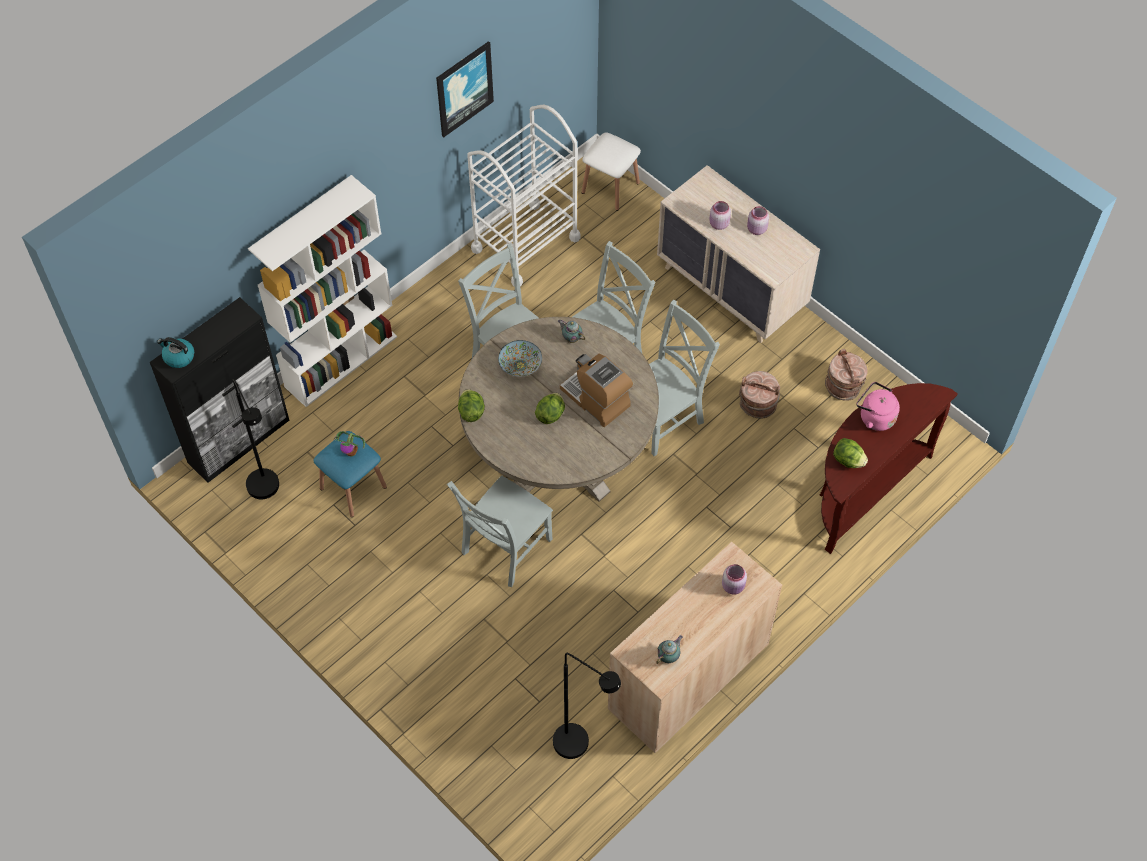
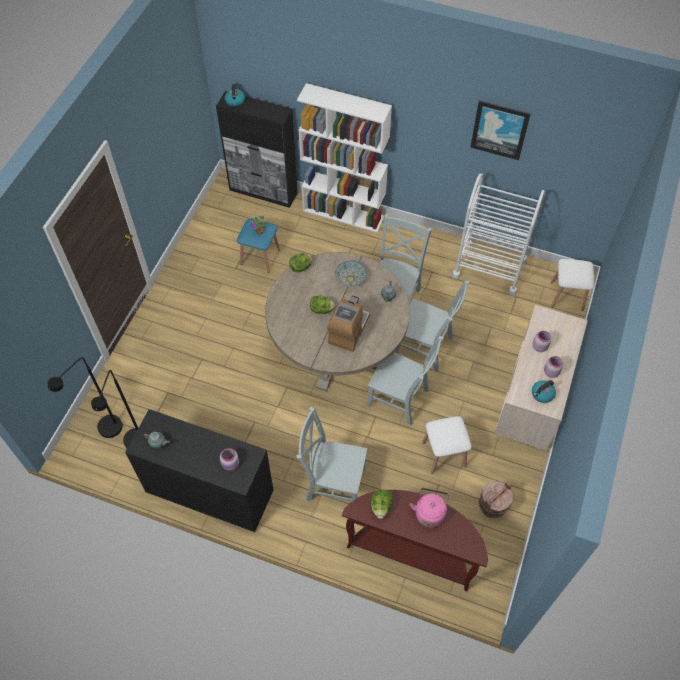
camera: 65 degrees right, 0 degrees up
(267, 492) = (237, 219): black floor lamp -> black floor lamp (105, 432)
(504, 549) = (255, 349): grey chair -> grey chair (333, 482)
(688, 677) = (209, 491): beige cabinet -> black cabinet
(757, 405) = (444, 454): brown bucket -> white stool
(780, 250) = (542, 394): none -> kettle

